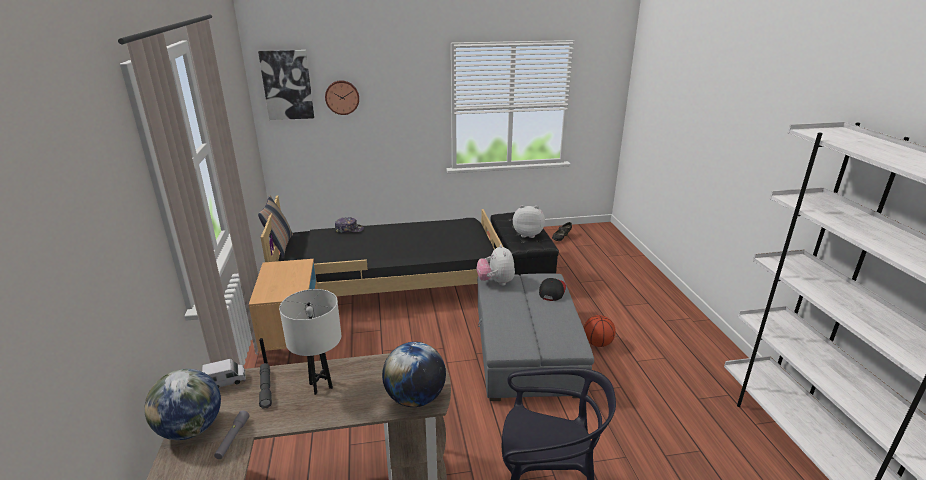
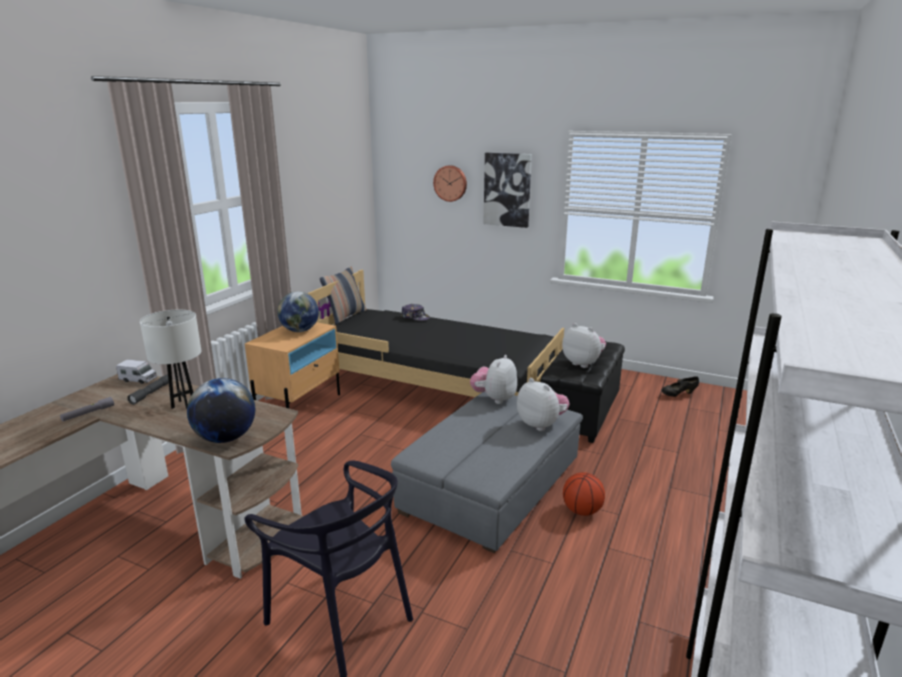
camera: 35 degrees right, 5 degrees down
(191, 429) = (79, 399): globe -> globe (300, 331)
(287, 85) = (403, 166): picture -> picture (507, 189)
(552, 291) = (541, 424): cap -> plush toy

